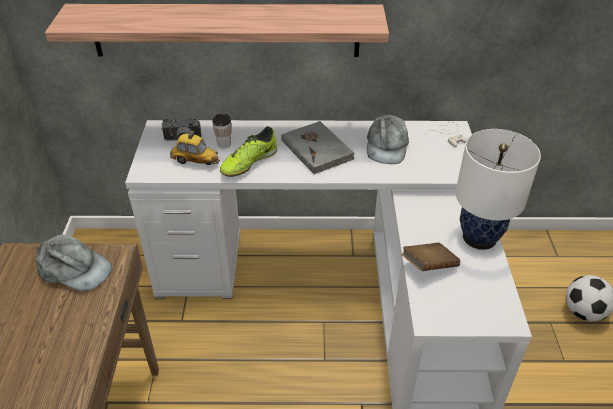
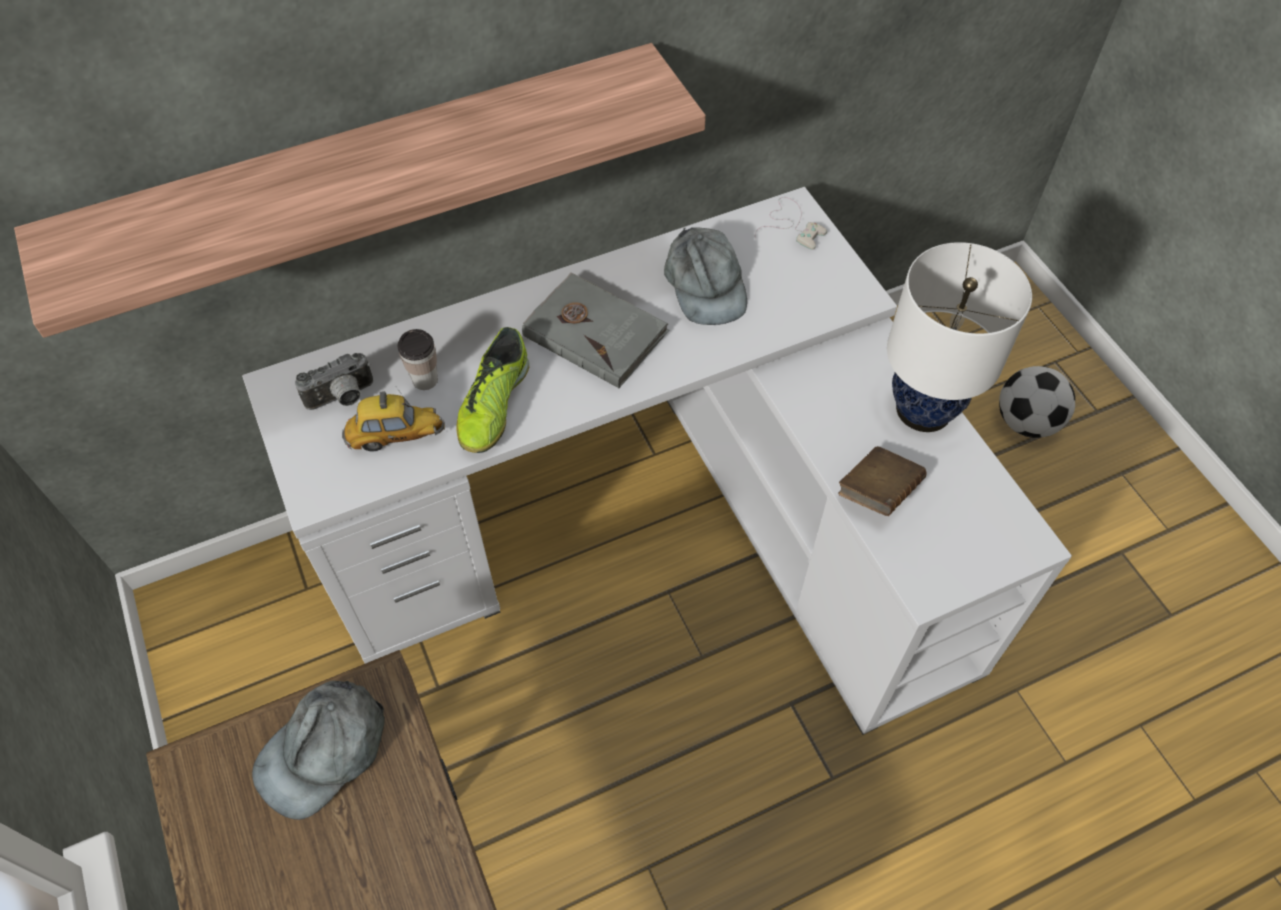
camera: 25 degrees left, 15 degrees up
(74, 269) = (324, 750): grey cap -> grey cap turned 135 degrees clockwise

